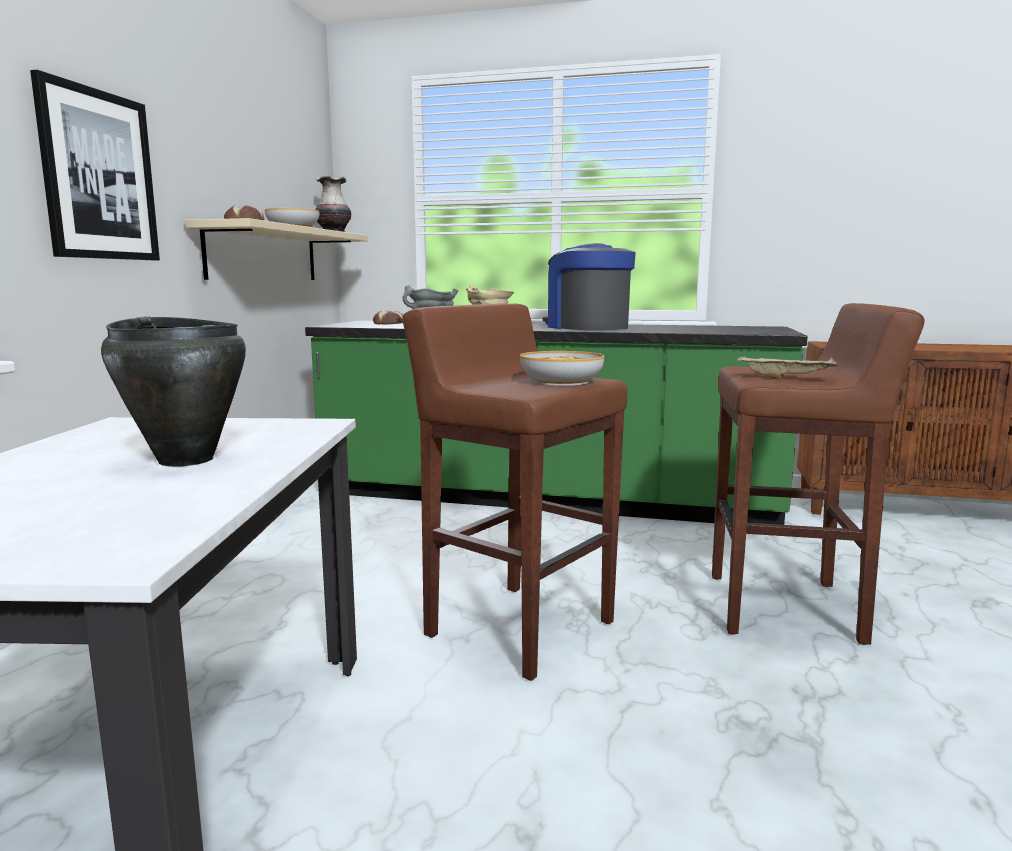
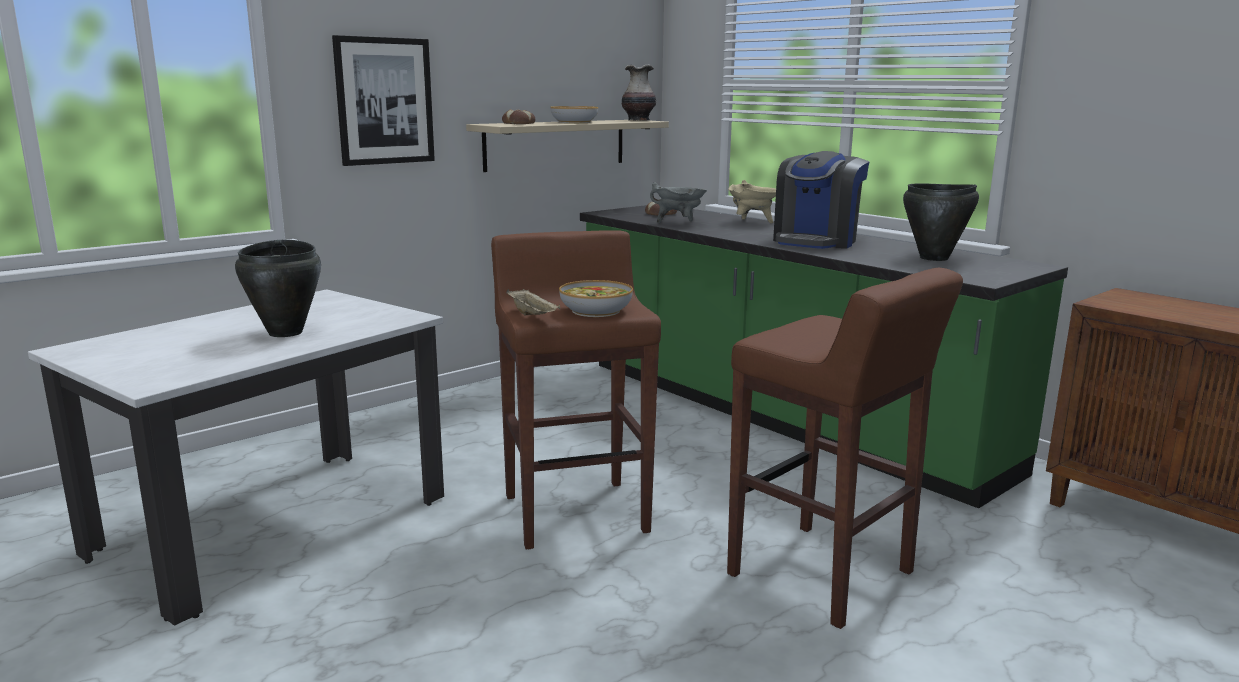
camera: 35 degrees right, 5 degrees up
(586, 327) = (816, 241): coffee machine -> coffee machine turned 150 degrees counterclockwise
(701, 328) = (934, 258): none -> black cooking pot
(787, 378) = (796, 341): beige tray -> beige tray (533, 316)

